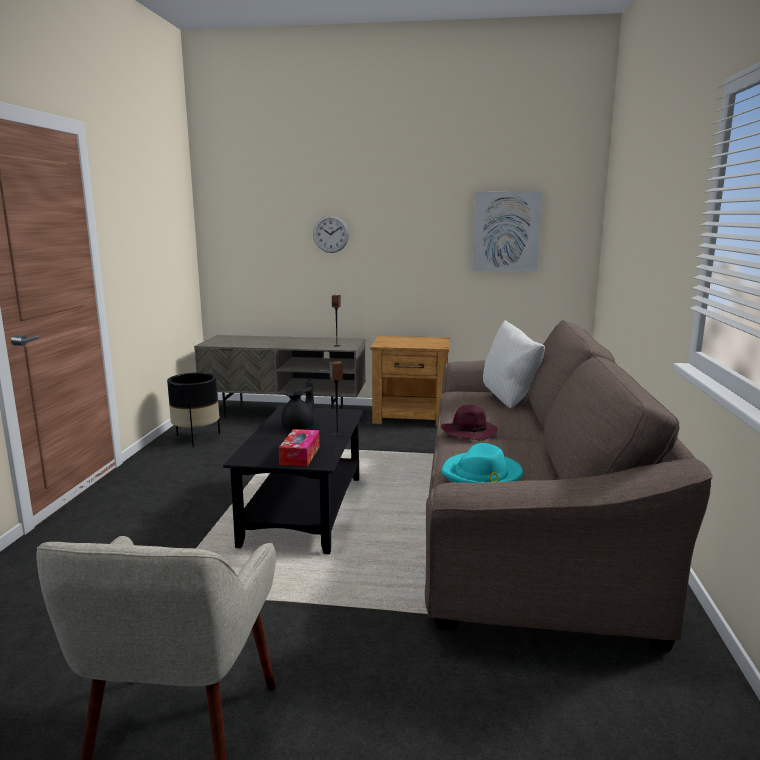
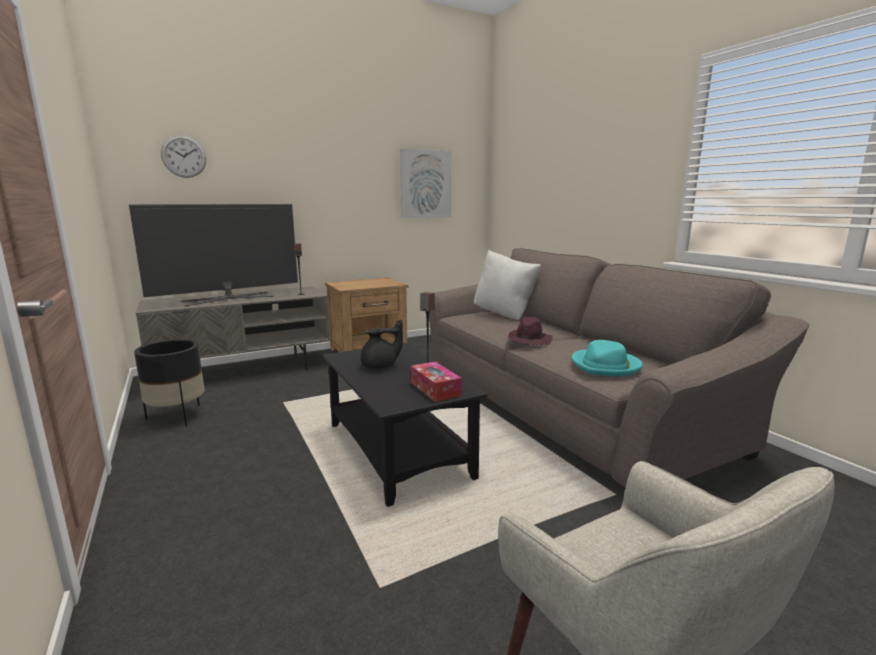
camera: 35 degrees left, 0 degrees up
(274, 342) = (228, 299): none -> television
(299, 426) = (380, 366): black teapot -> black teapot turned 75 degrees clockwise
(331, 234) = (270, 184): wall clock -> wall clock (184, 156)

